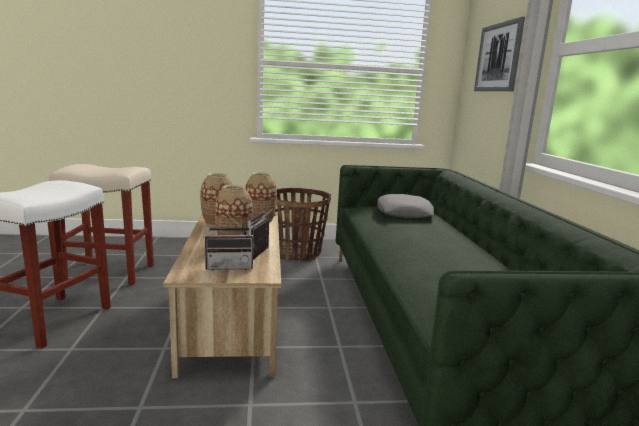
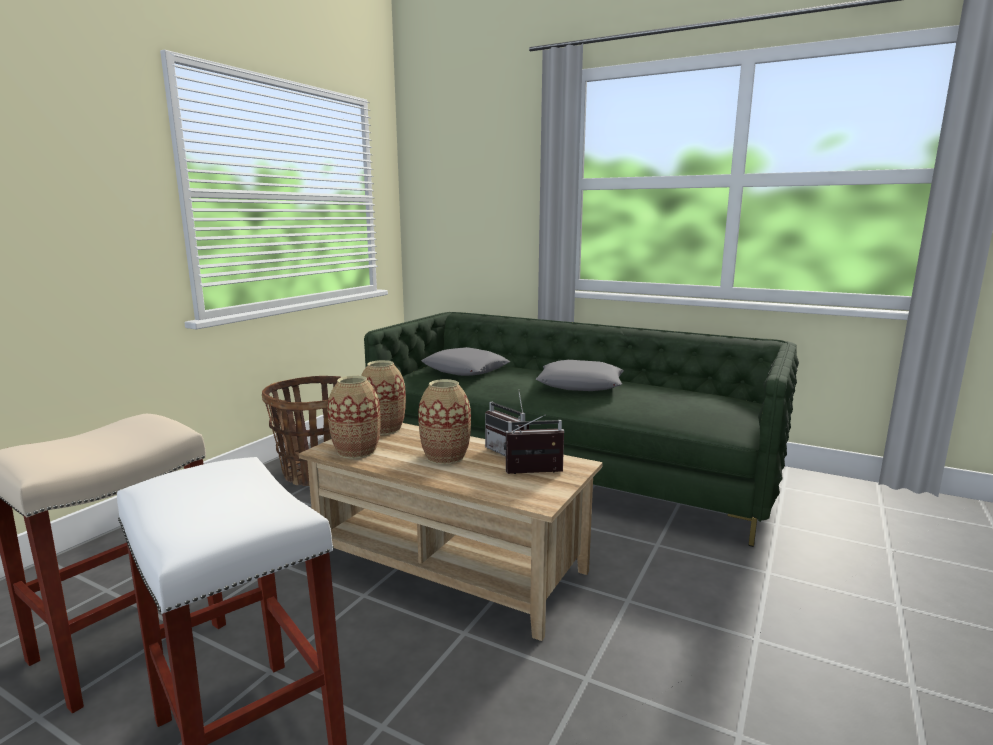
camera: 55 degrees left, 0 degrees up
(230, 266) = (534, 474): radio -> radio turned 120 degrees counterclockwise
(440, 246) = (580, 384): none -> grey pillow
(498, 57) = (479, 185): picture -> none

